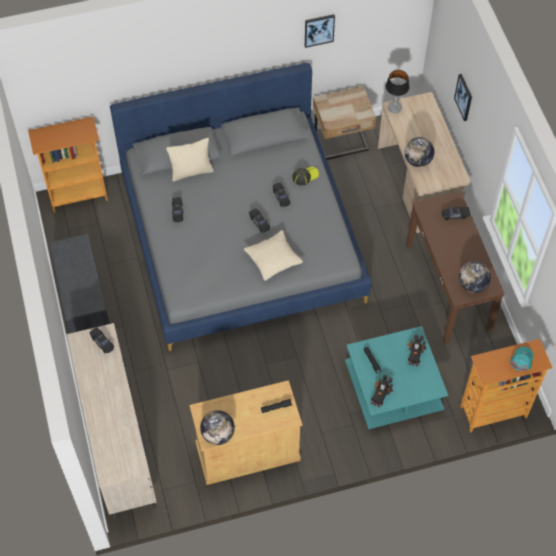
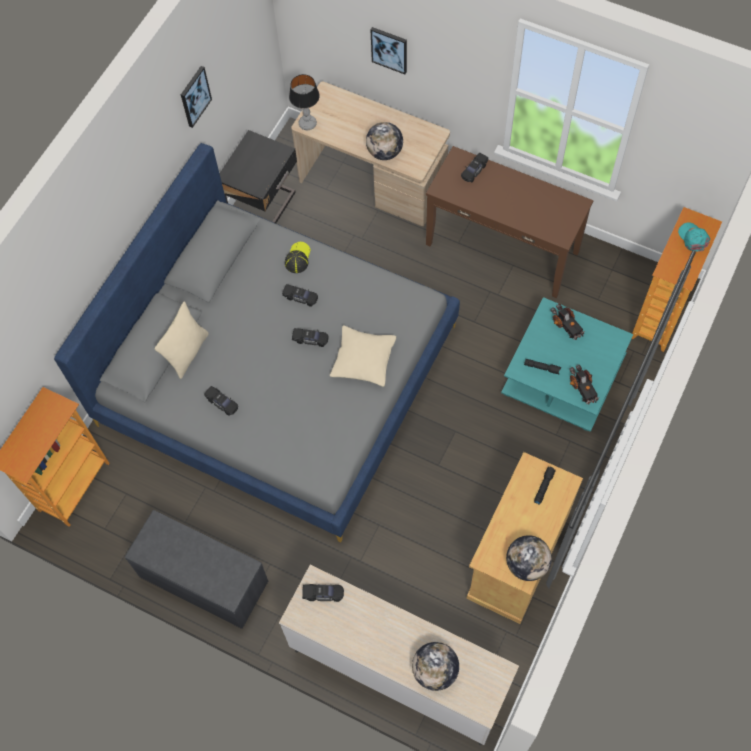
camera: 45 degrees left, 5 degrees up
(342, 143) = (264, 207): beige nightstand -> black nightstand
(472, 285) = (561, 217): globe -> globe (435, 671)

